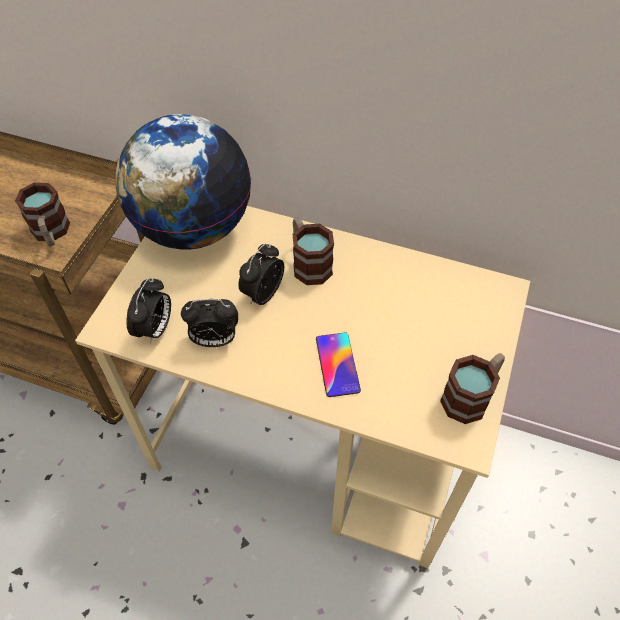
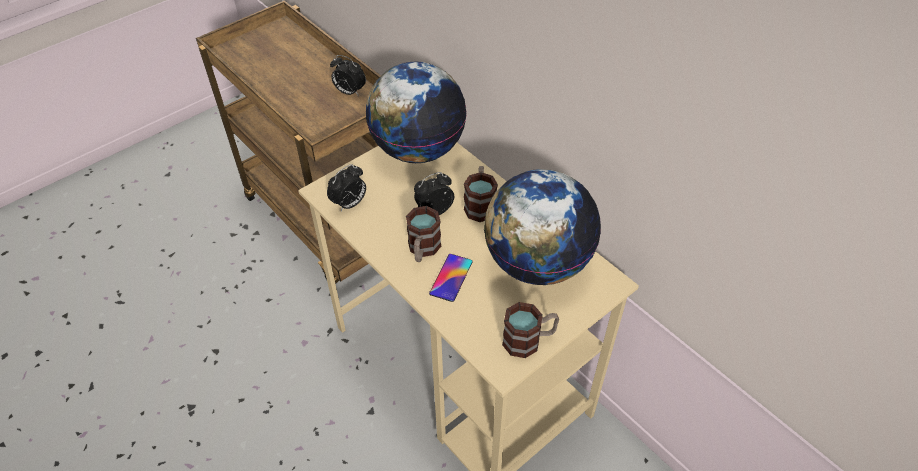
camera: 30 degrees right, 5 degrees down
(51, 233) = (327, 118): mug -> mug (423, 250)
(214, 340) = (382, 226): alarm clock -> alarm clock (349, 92)
(415, 303) = (537, 263): none -> globe

